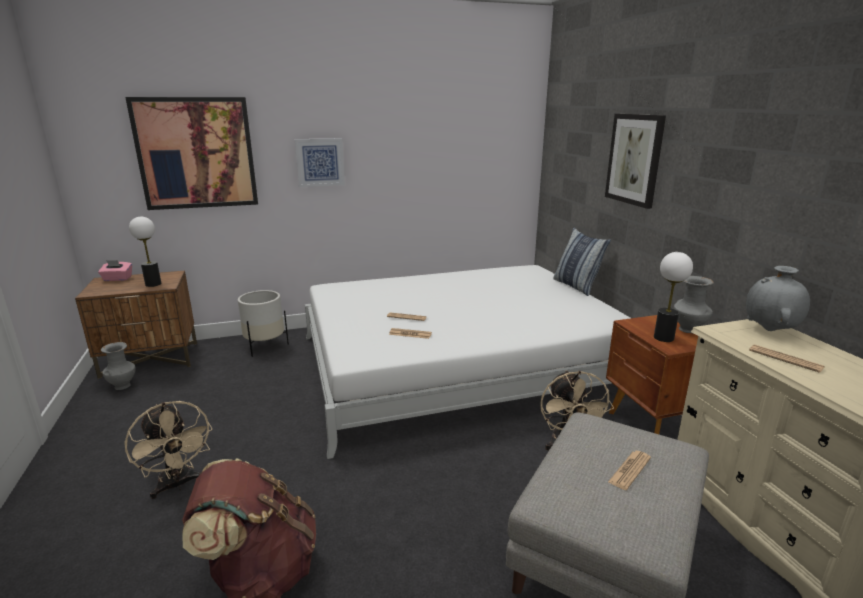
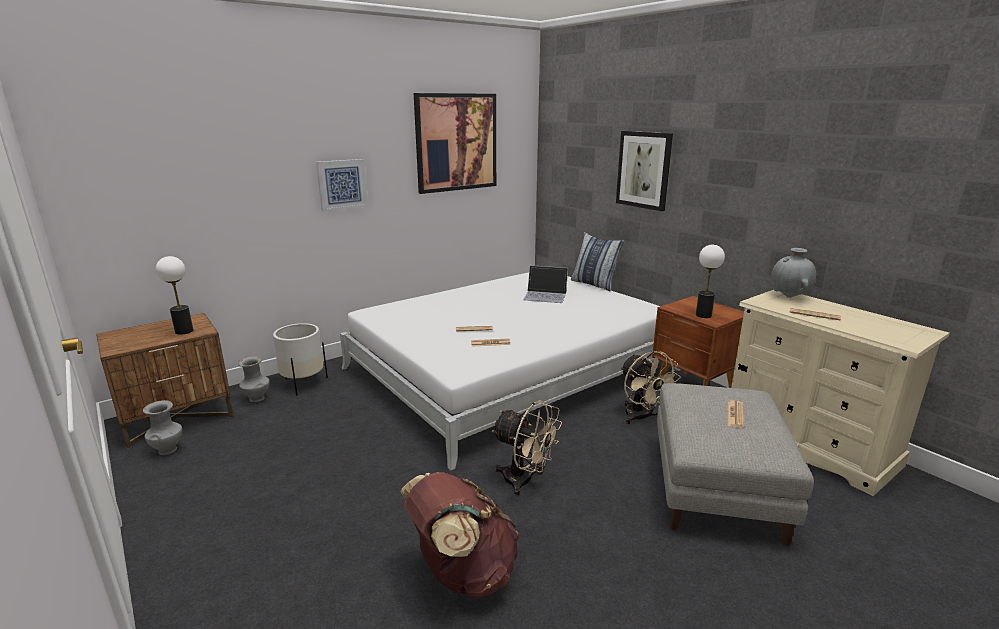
camera: 20 degrees left, 0 degrees up
(117, 279) = (130, 331): pink tissue box -> none
(178, 485) = (320, 525): beige fan -> beige fan (525, 481)
(196, 153) = (212, 182): picture -> picture (456, 142)
(511, 291) = (545, 295): none -> laptop
(689, 330) = (715, 307): grey vase -> grey vase (257, 399)

